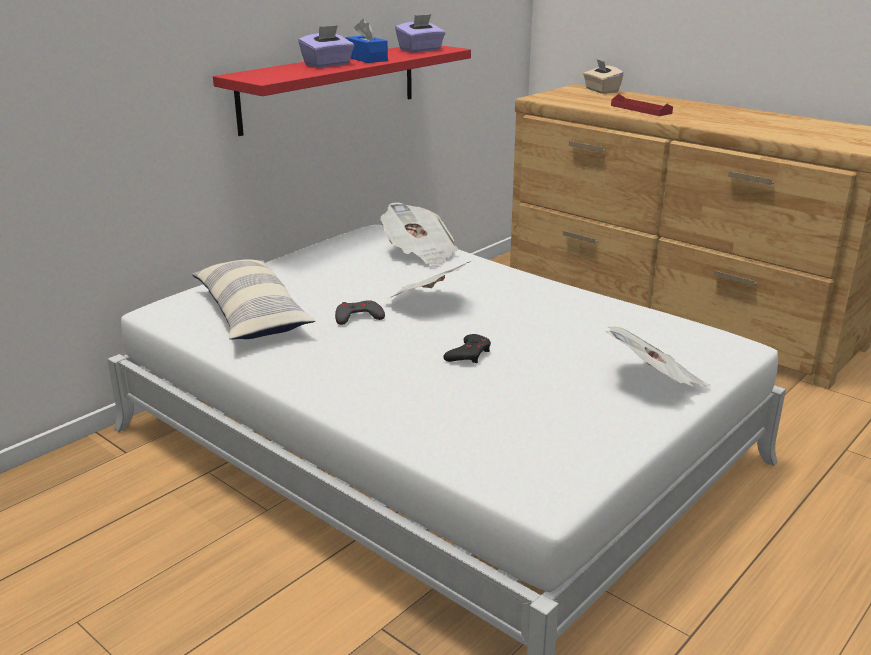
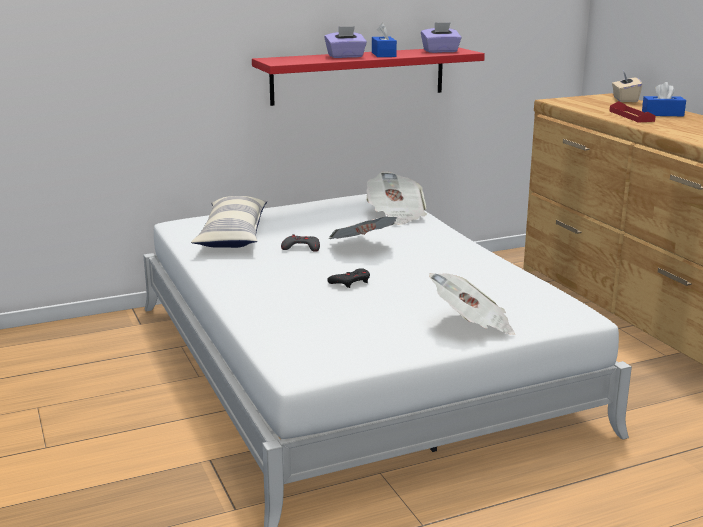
camera: 25 degrees right, 5 degrees down
(663, 104) = (662, 114): none -> blue tissue box

